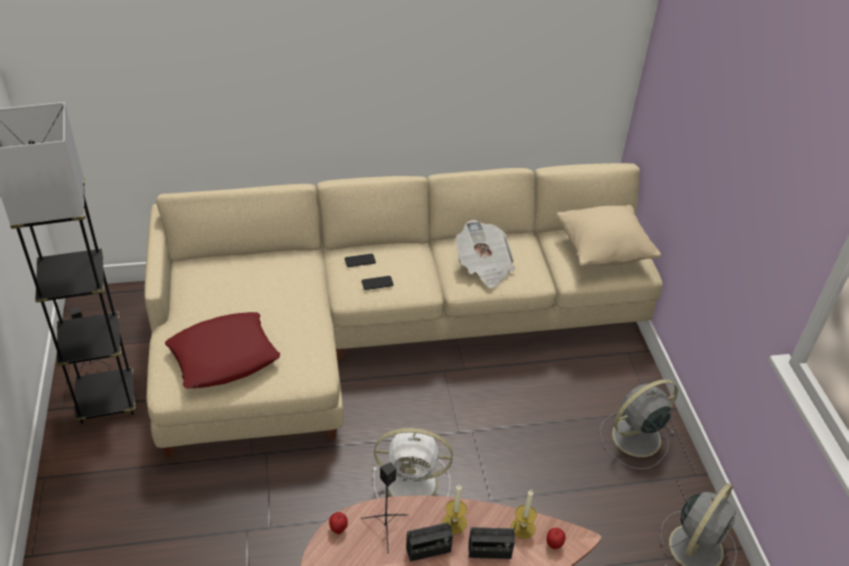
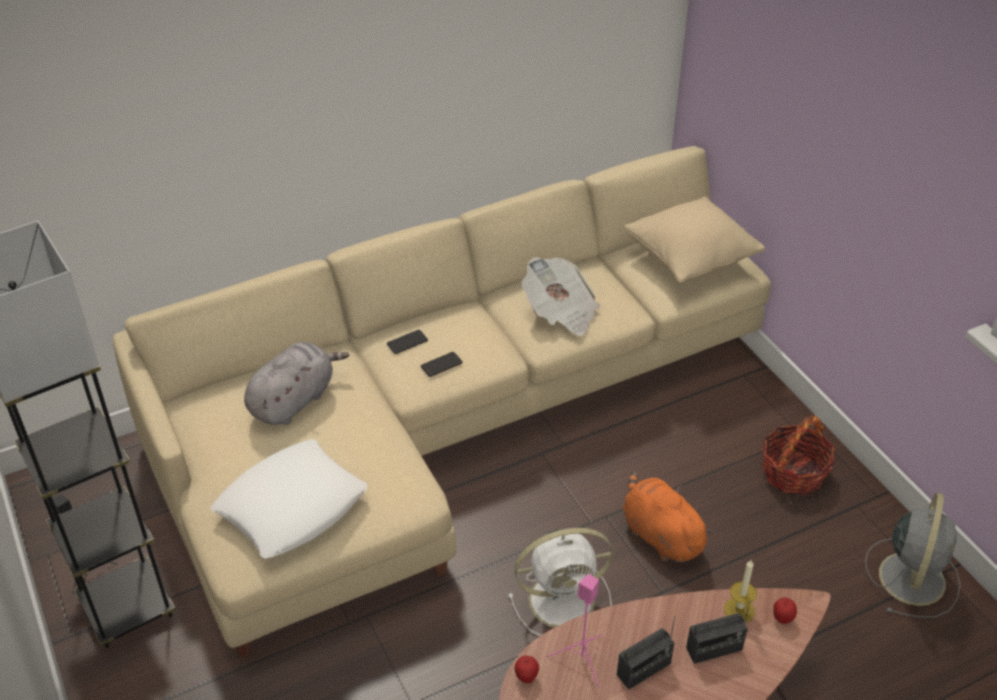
camera: 15 degrees left, 0 degrees up
(224, 356) = (292, 506): red pillow -> white pillow
(260, 282) = (294, 400): none -> grey plush toy
(386, 529) = (582, 660): black speaker -> pink speaker
(454, 522) = (659, 628): candle -> none
(507, 456) = (660, 535): none -> orange plush toy
(634, 438) = (793, 473): grey fan -> basket

